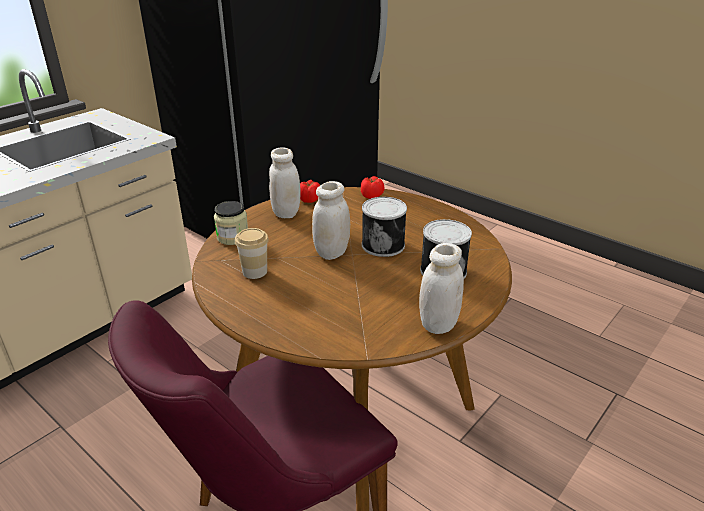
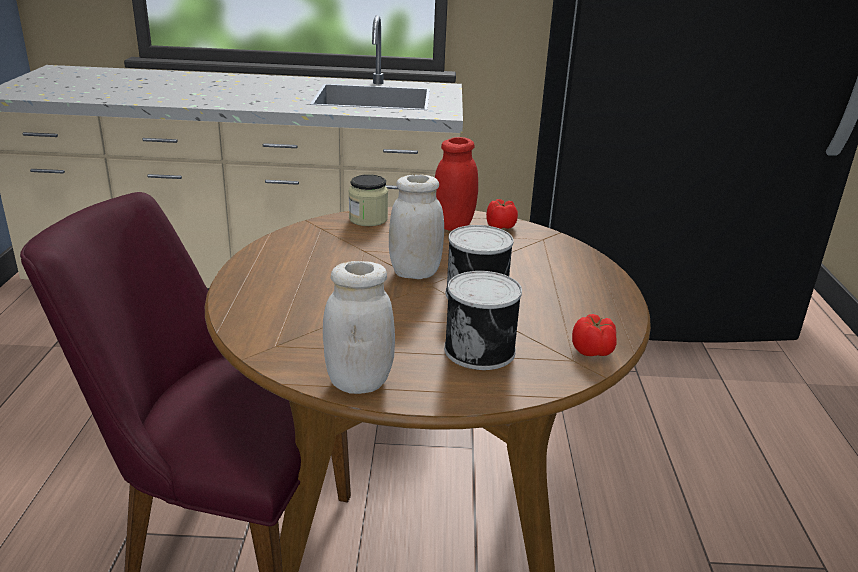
camera: 50 degrees right, 5 degrees down
(254, 272) = (323, 250): cup -> none
(286, 213) = (453, 225): white jar -> red jar
(372, 196) = (573, 254): tomato -> tomato (593, 351)

